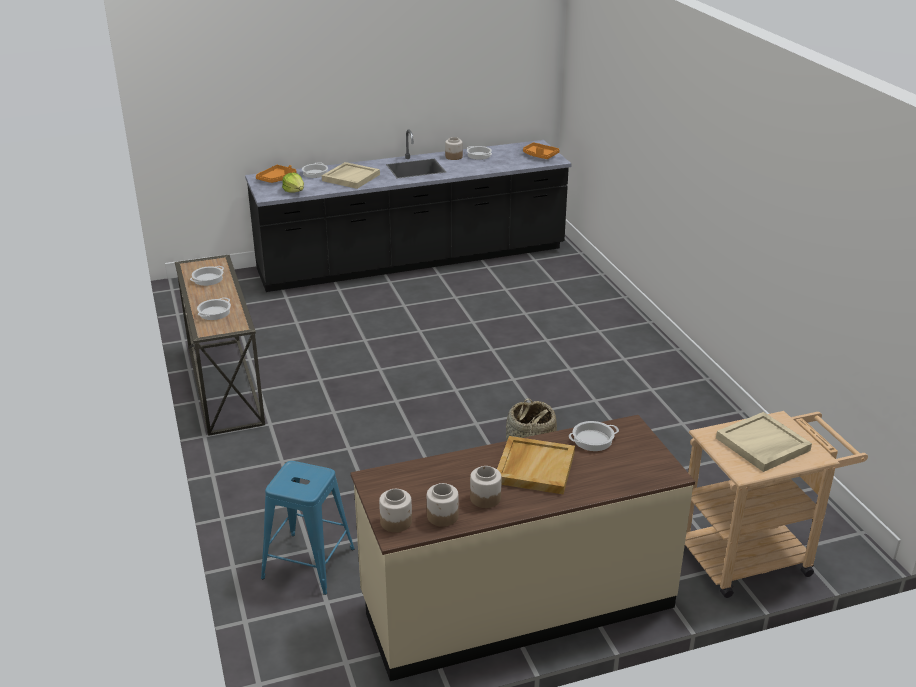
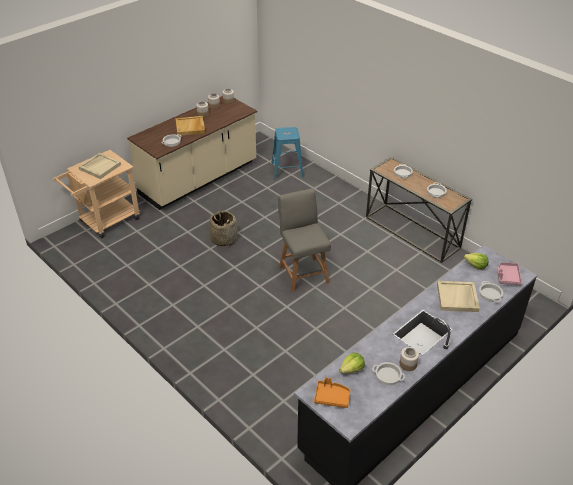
camera: 155 degrees right, 10 degrees up
(276, 179) = (507, 277): orange tray -> pink tray
(439, 377) = (303, 273): none -> grey chair
(507, 163) = (352, 369): none -> lettuce

